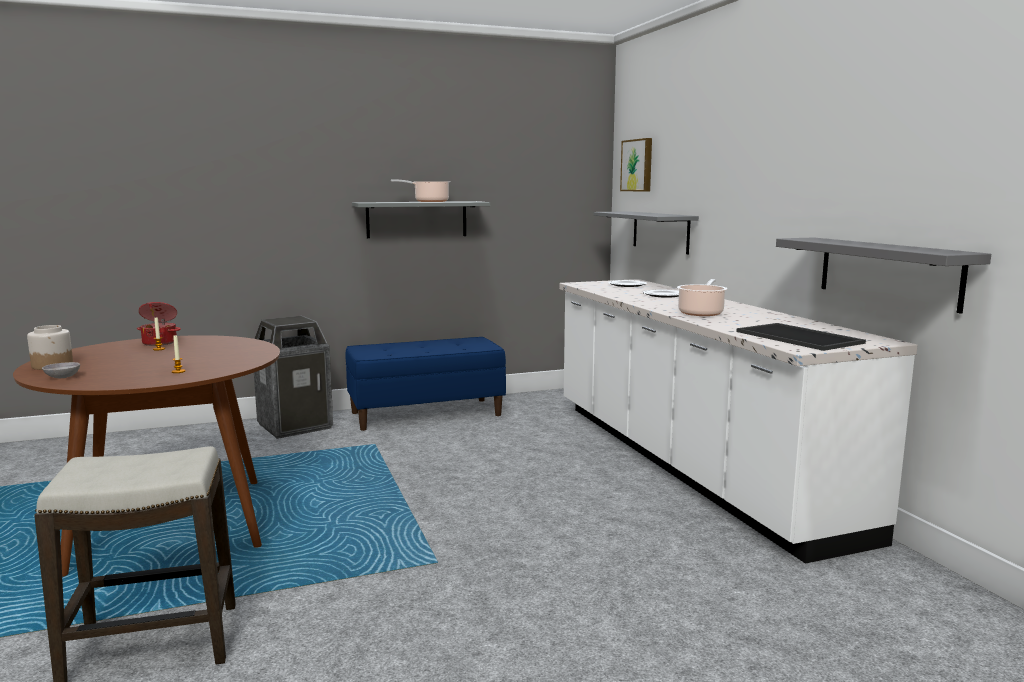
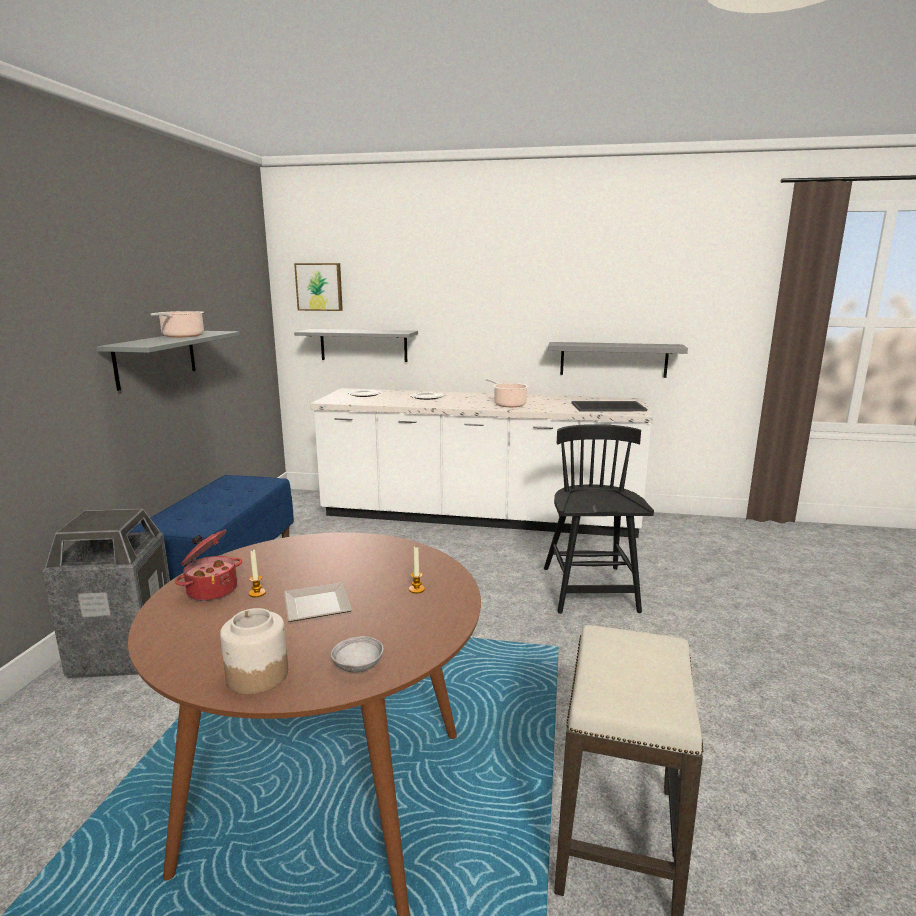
camera: 60 degrees left, 5 degrees up
(146, 360) = (319, 604): none -> plate
(589, 557) = (590, 590): none -> black chair

